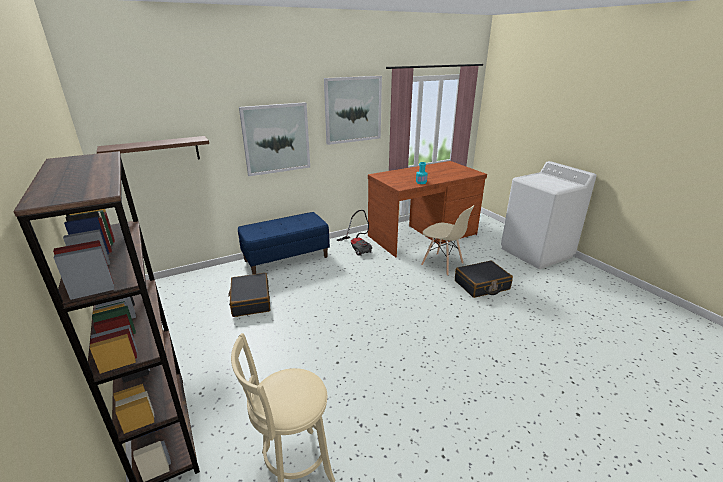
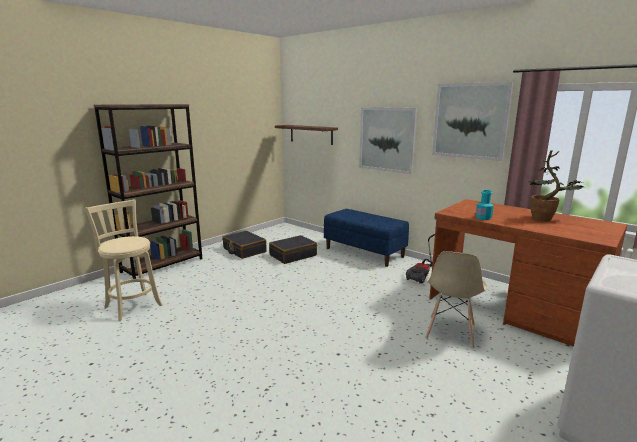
camera: 70 degrees right, 10 degrees down
(432, 171) = (546, 219): none -> potted plant
(481, 285) = (429, 369): black suitcase -> black suitcase (244, 250)

